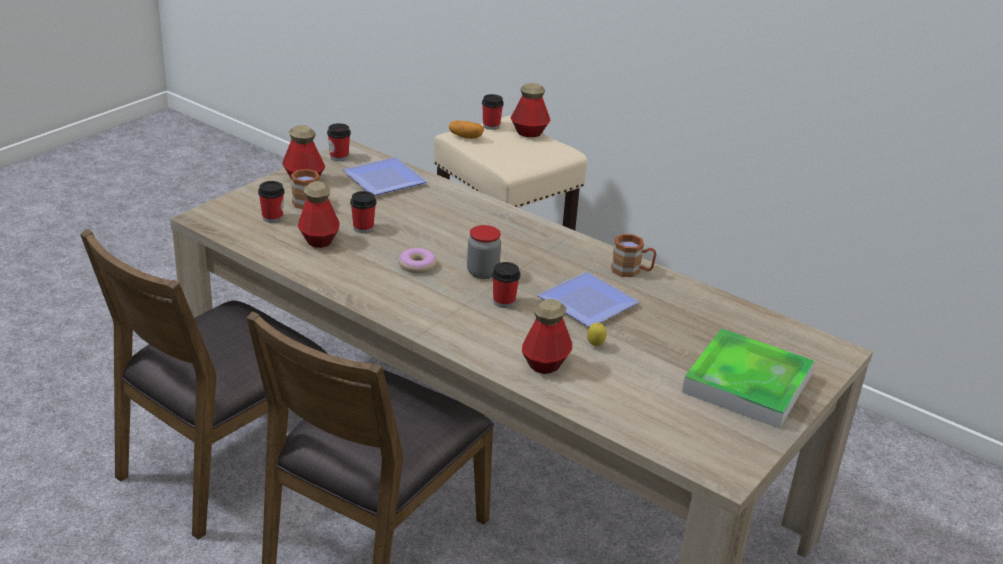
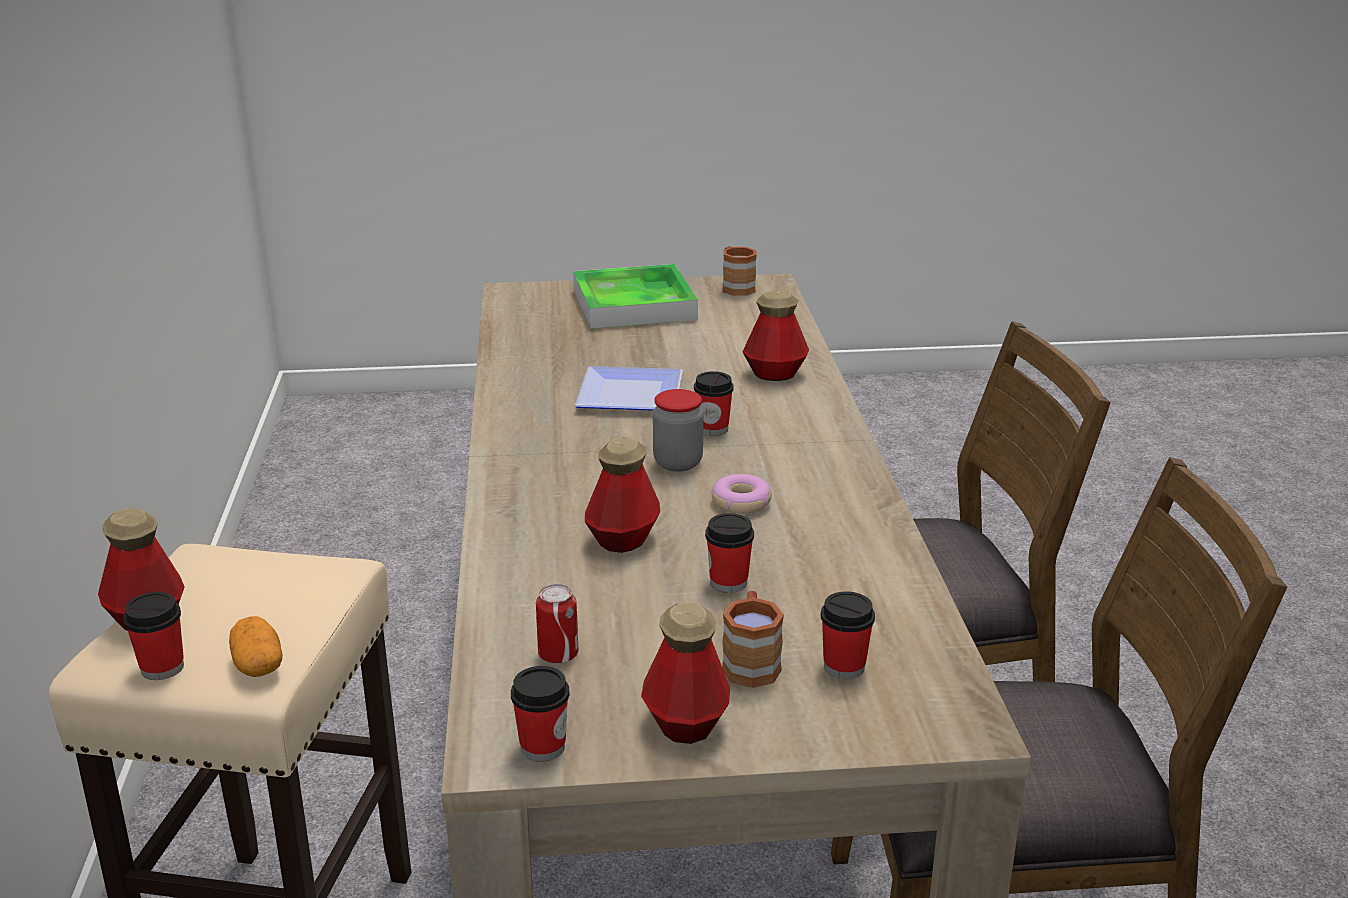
camera: 130 degrees left, 5 degrees down
(319, 240) = (820, 593): bottle -> bottle (623, 539)
(381, 179) = (558, 655): plate -> can
(595, 346) = (700, 367): lemon -> none
(631, 271) = (517, 398): brown mug -> brown mug (735, 287)

